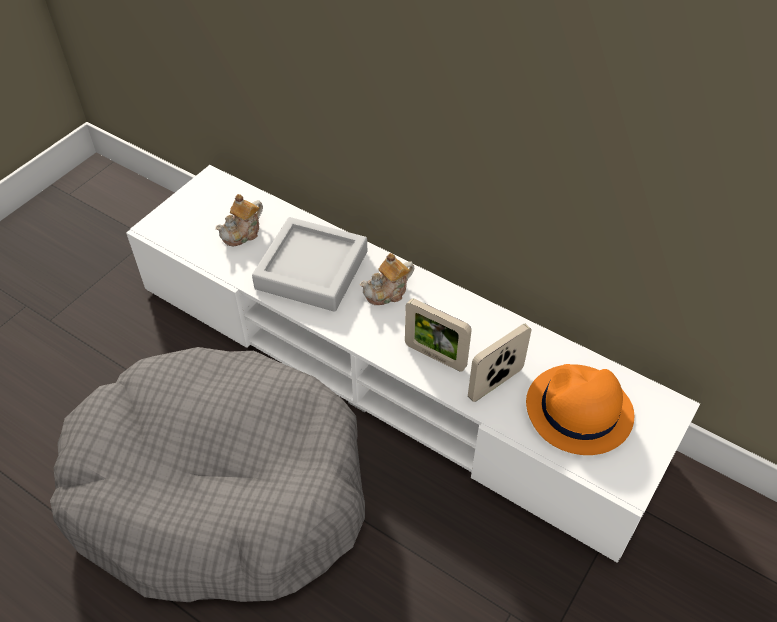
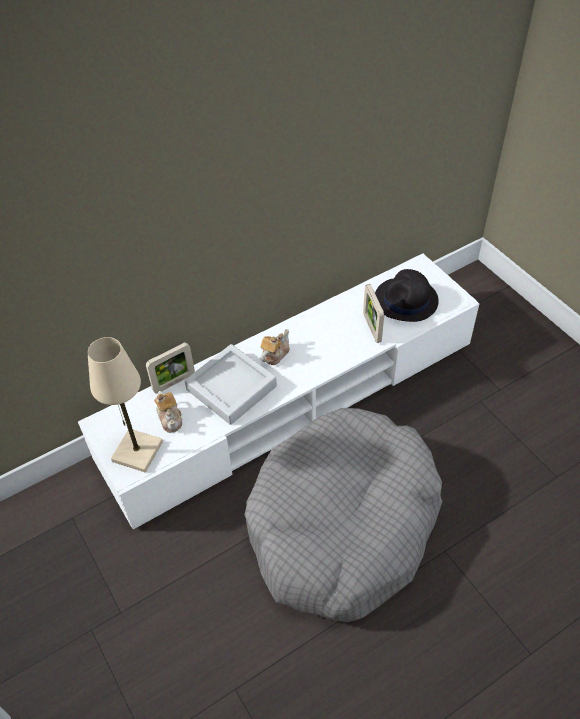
camera: 65 degrees left, 0 degrees up
(186, 224) = (137, 452): none -> beige table lamp
(387, 292) = (275, 354): teapot -> teapot turned 135 degrees counterclockwise
(435, 356) = (338, 348): picture frame -> picture frame (174, 382)
(578, 410) = (406, 300): orange hat -> black hat

